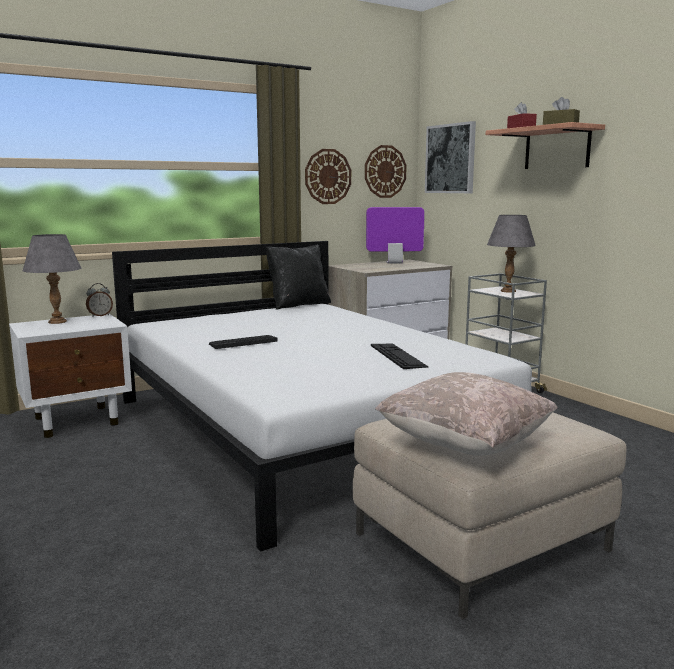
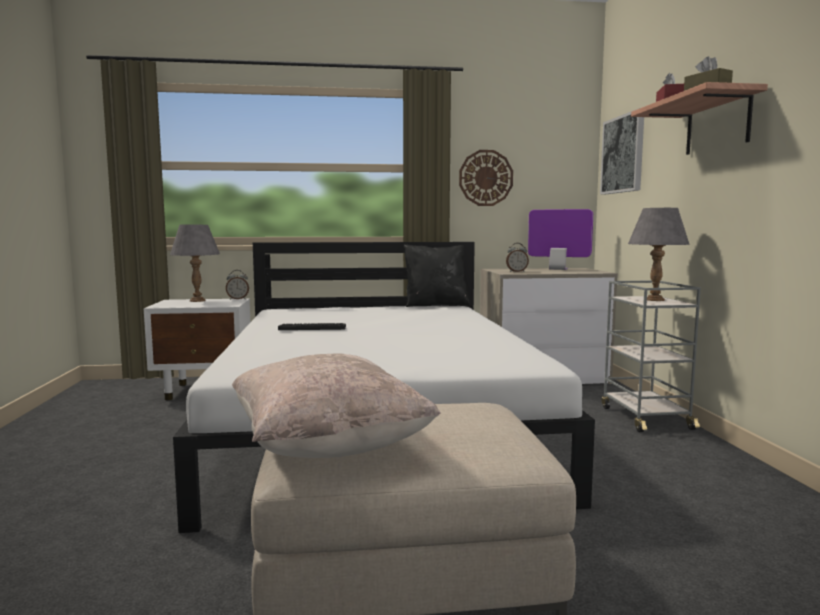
camera: 25 degrees right, 5 degrees down
(369, 268) = (516, 271): none -> alarm clock
(385, 171) = (555, 173): wall clock -> none
(397, 355) = (433, 351): keyboard -> none

